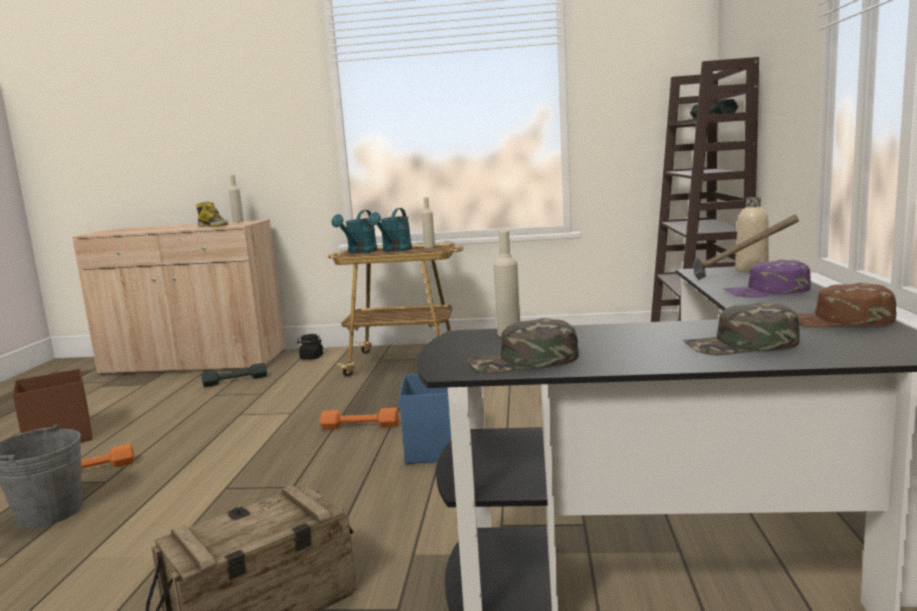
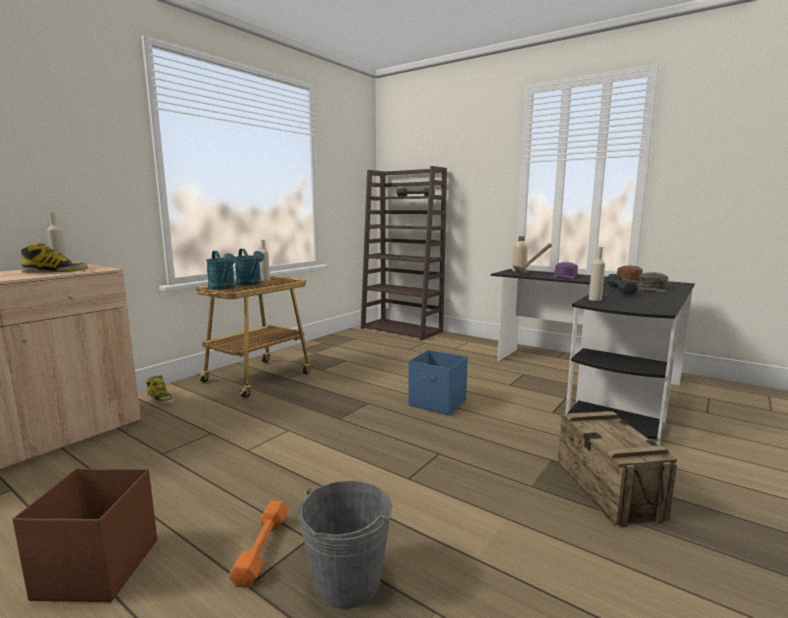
camera: 60 degrees left, 0 degrees up
(235, 381) = (142, 438): grey dumbbell -> grey dumbbell (619, 290)
(311, 357) = (160, 399): black jar -> boot
(360, 426) = (363, 414): orange dumbbell -> none
(523, 362) = (653, 304): green cap -> none

